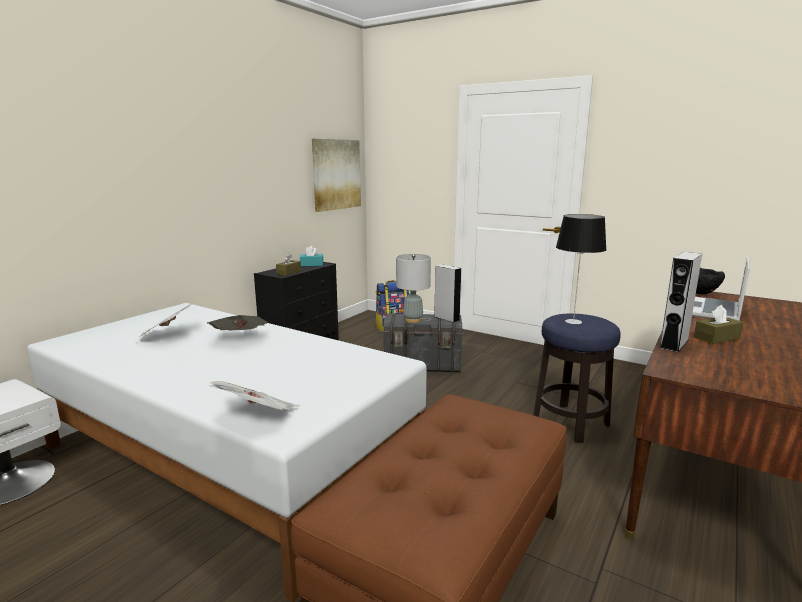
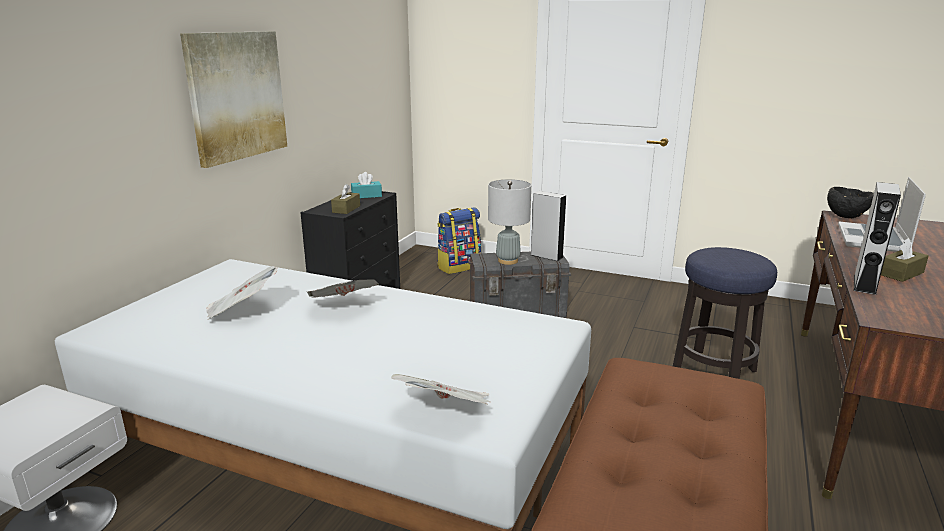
camera: 10 degrees left, 5 degrees up
(336, 174) = (380, 75): picture -> picture (236, 96)
(574, 321) = (725, 258): table lamp -> none

